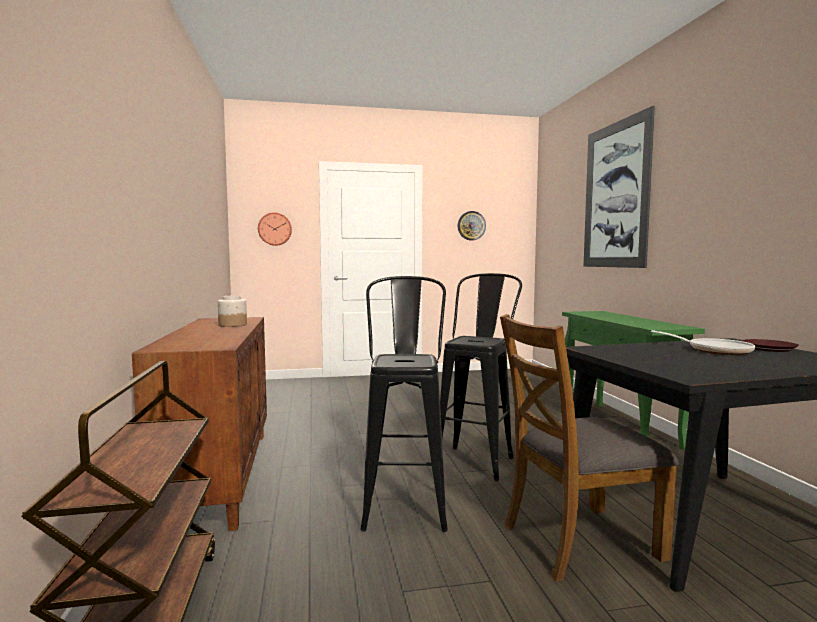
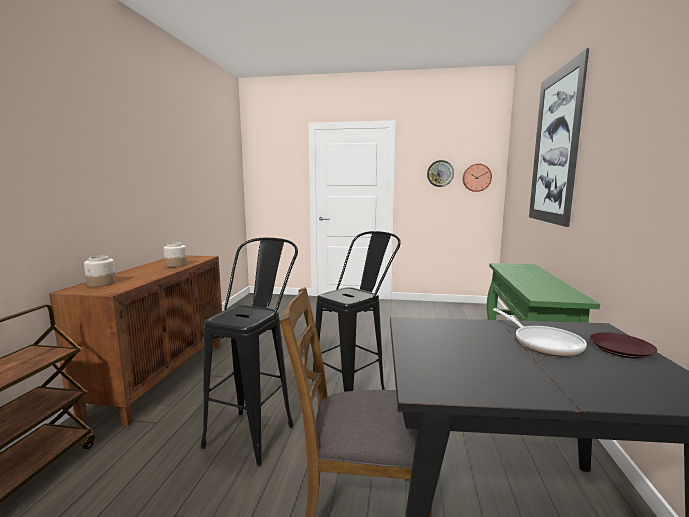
camera: 20 degrees right, 5 degrees up
(182, 342) = (101, 283): none -> jar
(275, 229) = (275, 179): wall clock -> wall clock (476, 177)

